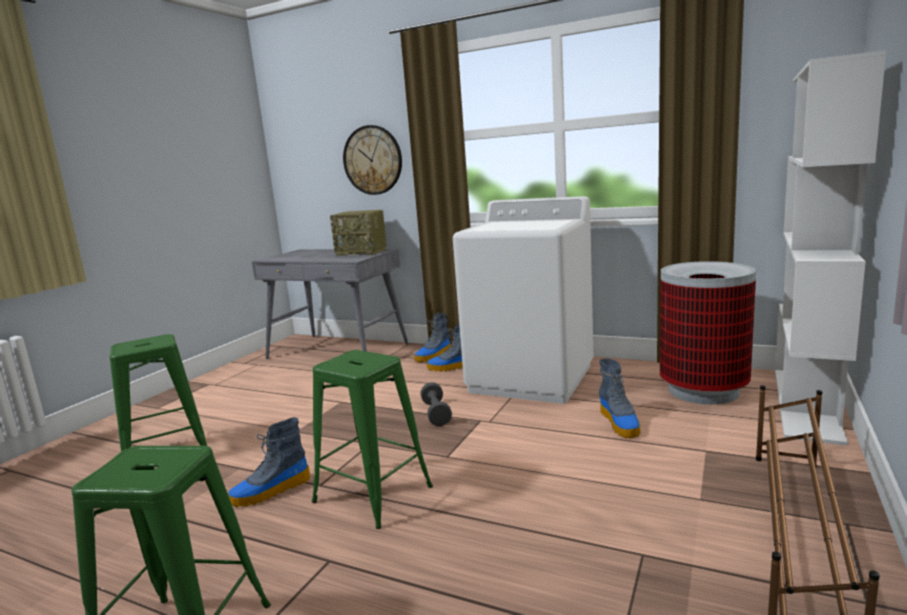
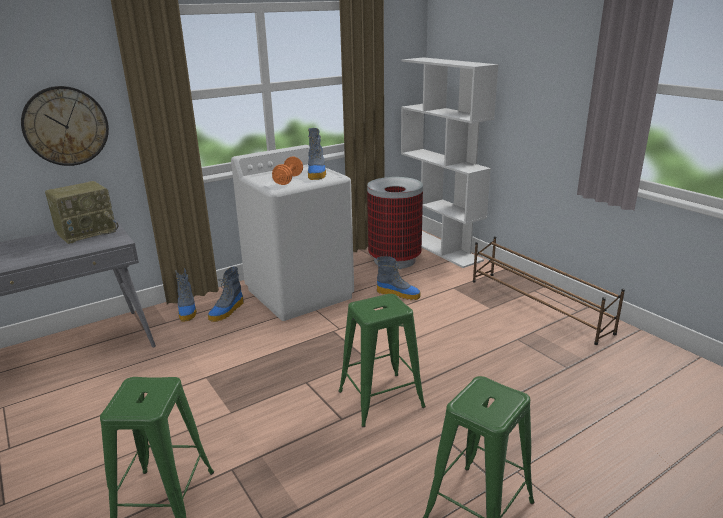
camera: 60 degrees left, 10 degrees up
(270, 491) = (324, 444): boot -> boot (316, 173)
(436, 414) = (298, 343): grey dumbbell -> none
(501, 226) = (288, 180): none -> orange dumbbell

